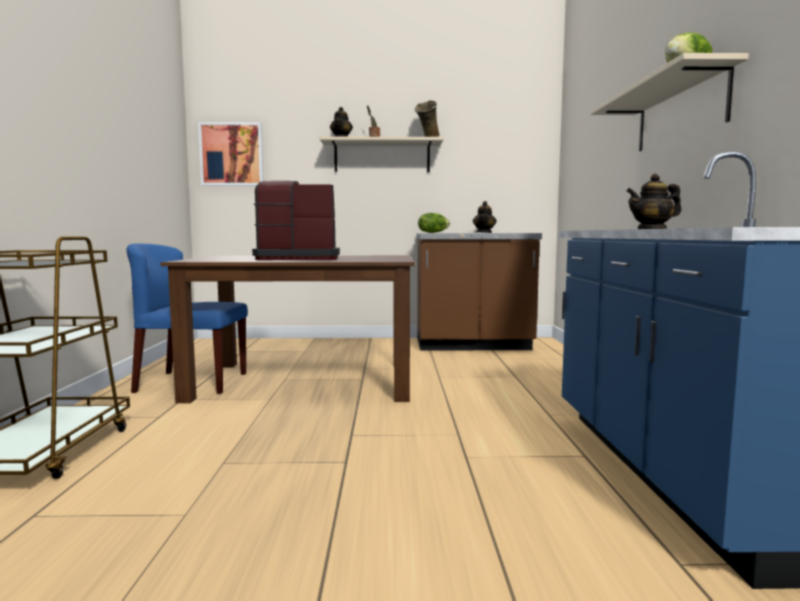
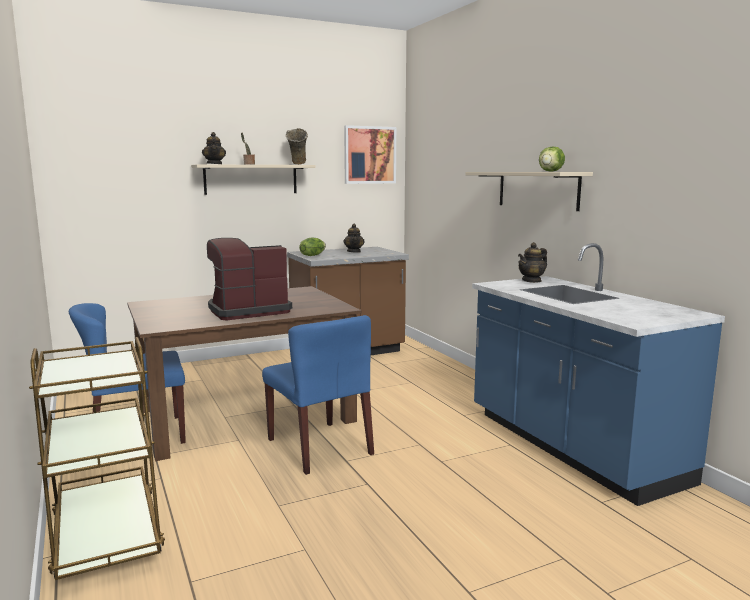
camera: 25 degrees left, 5 degrees up
(231, 154) = (88, 178): picture -> picture (369, 155)
(340, 417) = (320, 447): none -> blue chair

